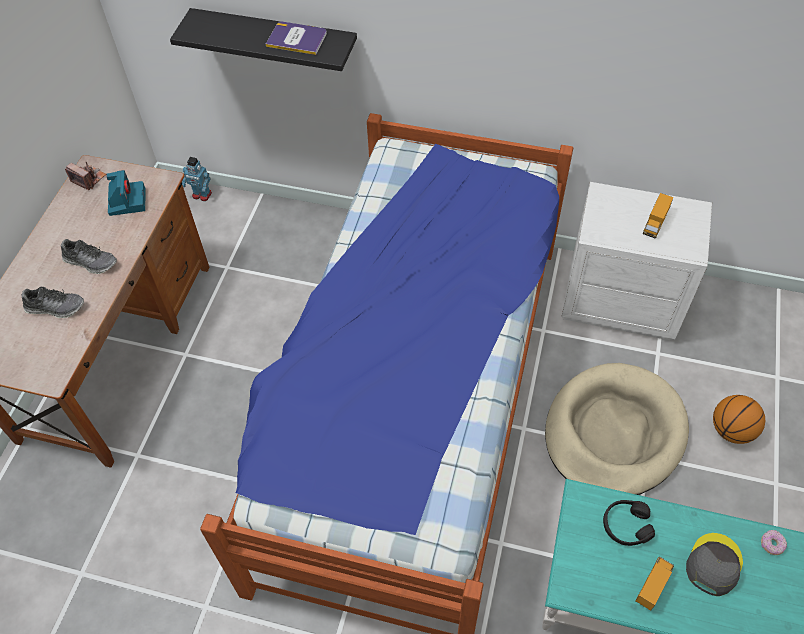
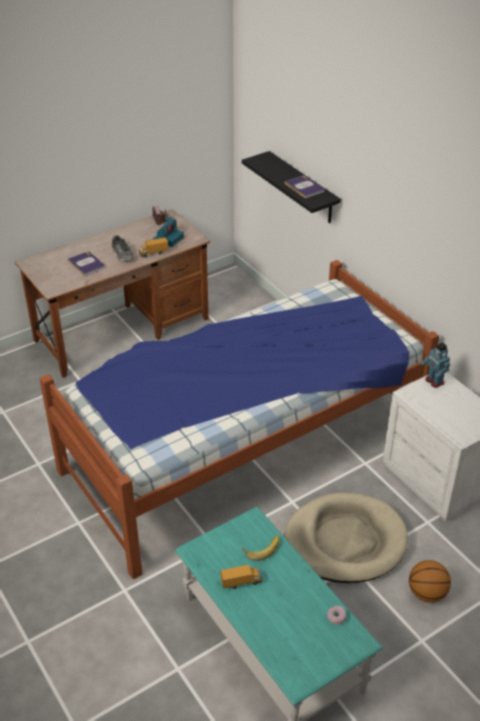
camera: 40 degrees right, 15 degrees down
(55, 307) = (86, 264): shoe -> book
(201, 195) = (243, 283): toy robot -> toy robot (434, 381)
(626, 525) = (262, 547): black headphones -> banana
(655, 223) = (456, 410): toy truck -> toy truck (153, 253)
(713, 564) = (288, 599): grey cap -> none

